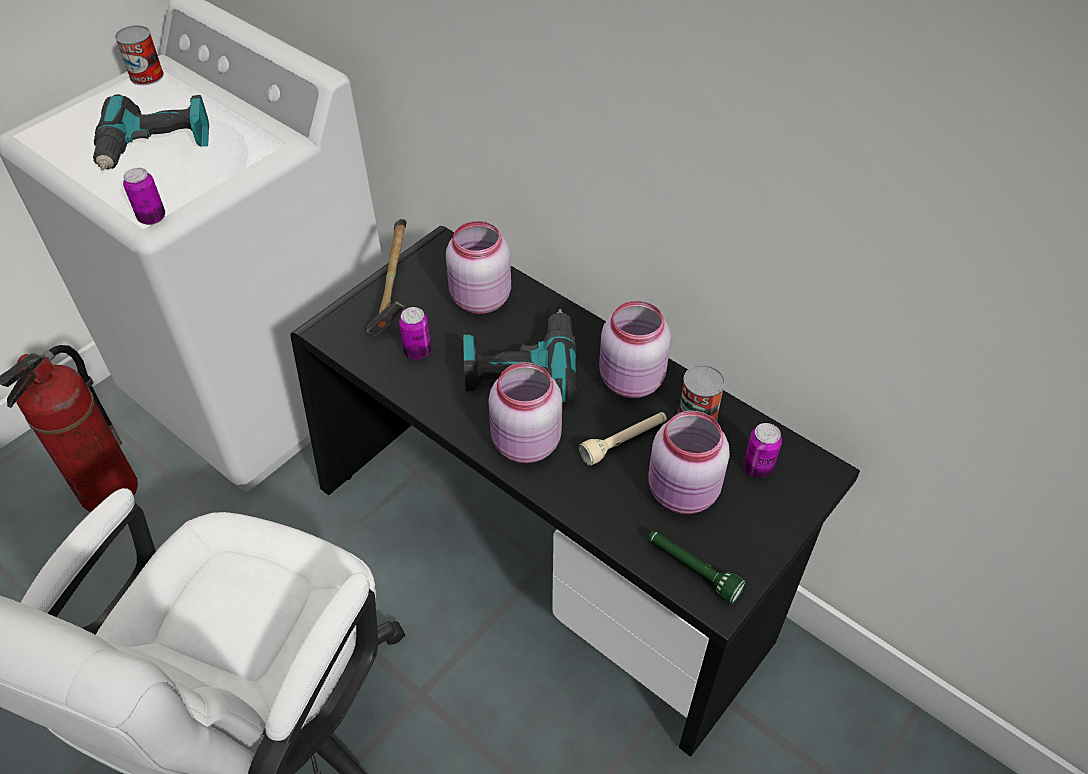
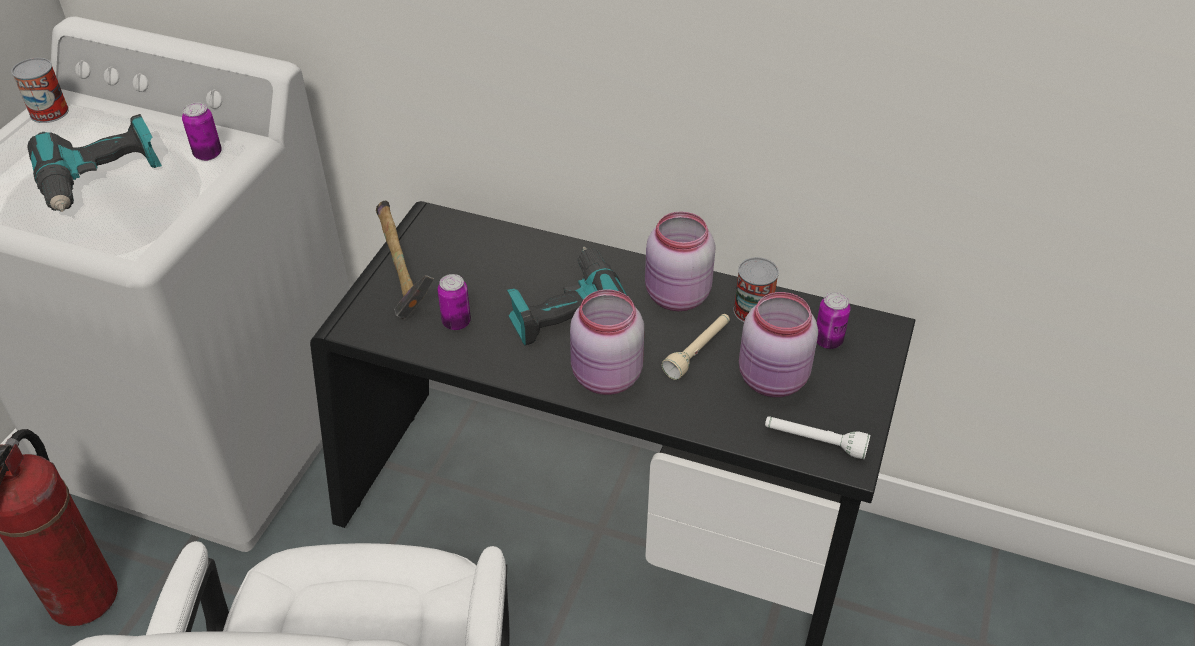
camera: 20 degrees left, 5 degrees down
(152, 218) = (139, 248): can -> can (208, 154)
(479, 300) = (493, 260): pink jar -> none
(692, 569) = (814, 442): green flashlight -> white flashlight

